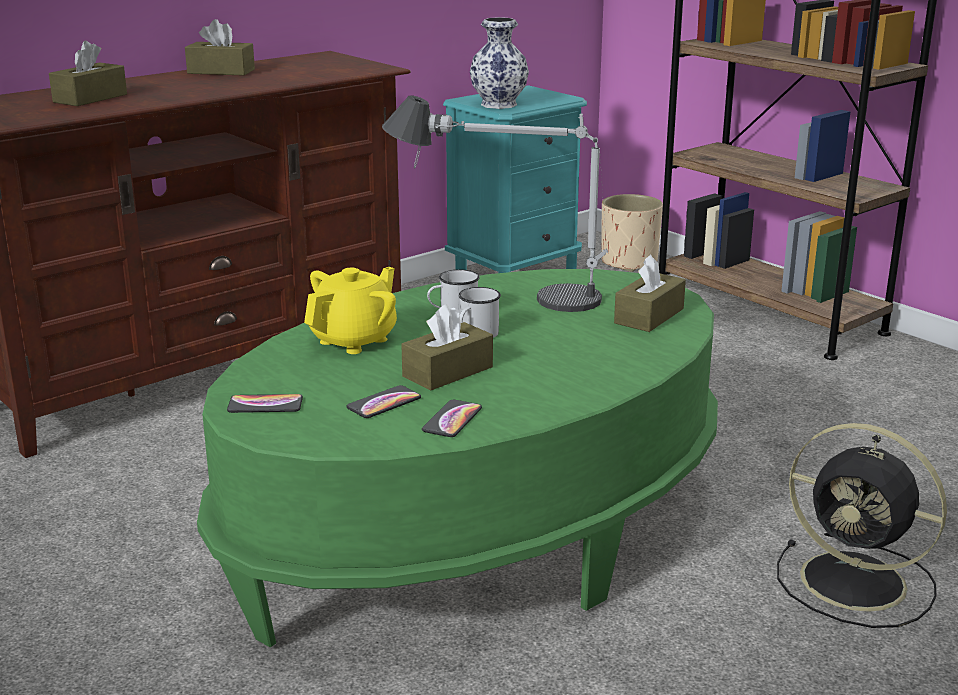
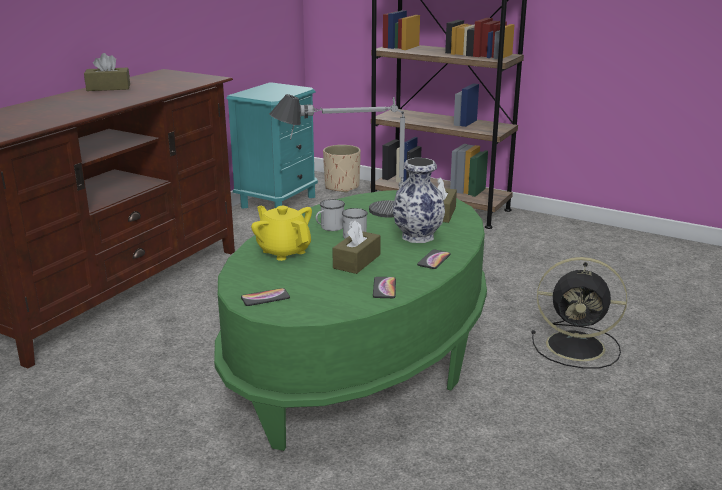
camera: 20 degrees left, 0 degrees up
(90, 98) = (40, 113): brown tissue box -> none
(354, 340) = (283, 251): yellow teapot -> yellow teapot turned 60 degrees counterclockwise
(384, 403) = (336, 285): phone -> phone (434, 260)
(498, 105) = (264, 96): vase -> vase (417, 237)

